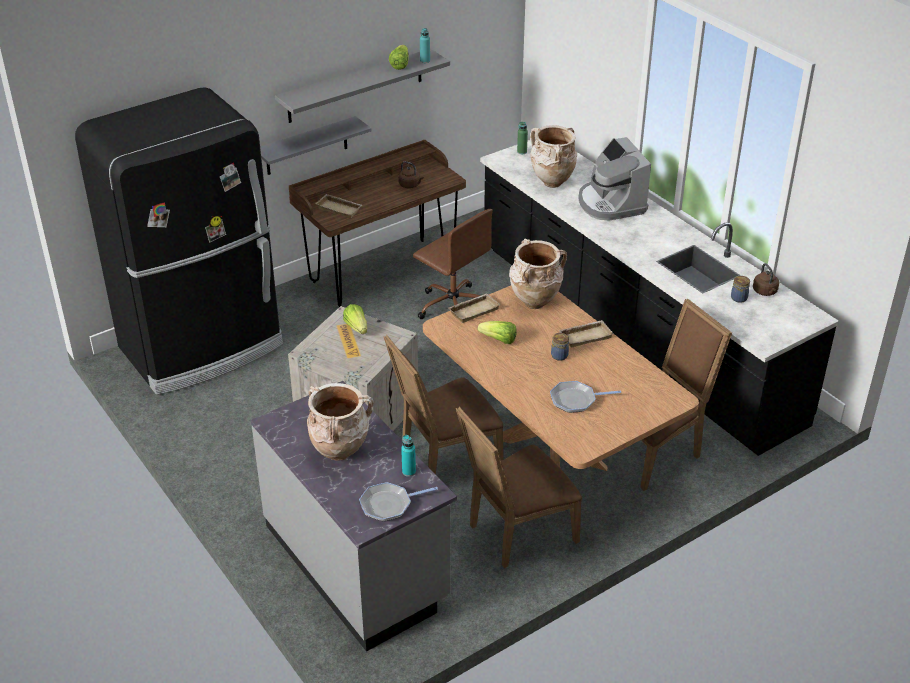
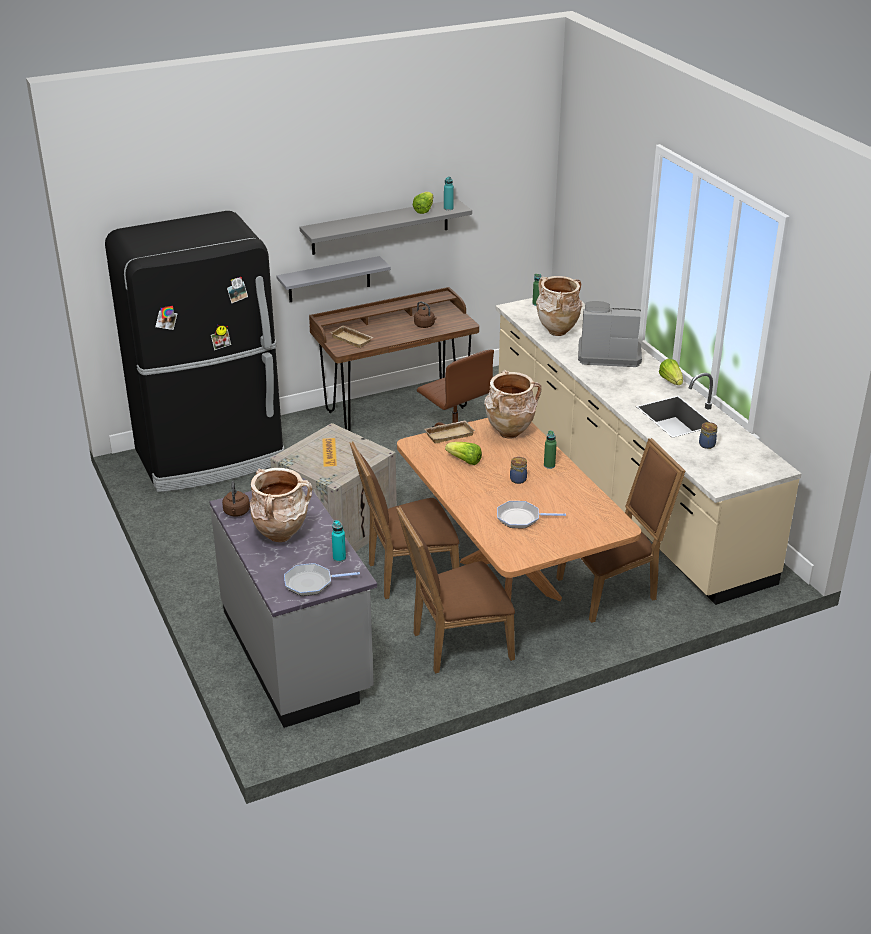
camera: 10 degrees right, 5 degrees down
(356, 327) = (340, 442): lettuce -> lettuce (671, 381)
(585, 336) = (549, 465): beige tray -> green bottle
(610, 203) = (608, 354): coffee machine -> coffee machine turned 105 degrees clockwise
(632, 333) = (622, 484): black counter -> beige counter
(765, 292) = (735, 442): brown kettle -> brown kettle (236, 512)

